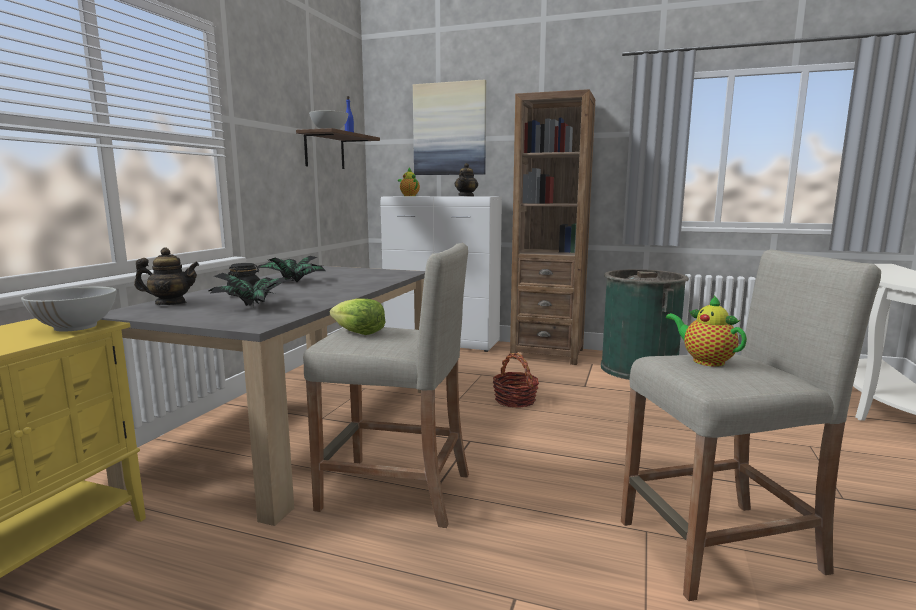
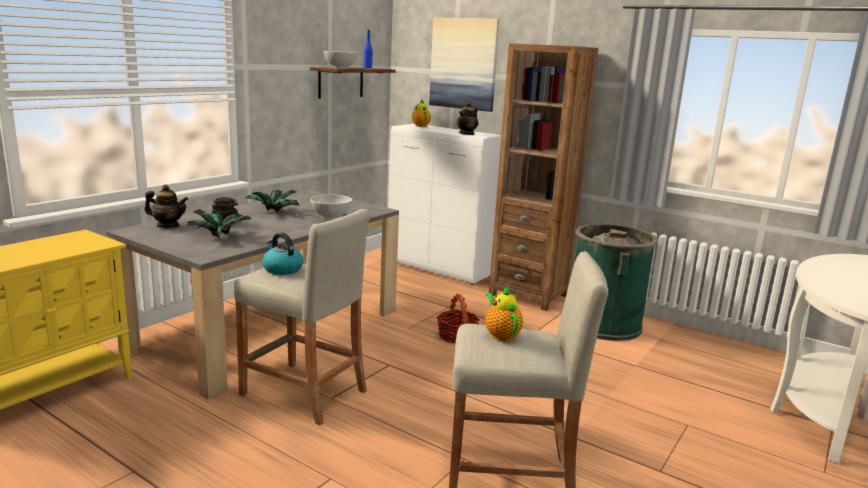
camera: 15 degrees right, 5 degrees up
(76, 327) = (92, 244): white bowl -> white bowl (331, 217)
(358, 333) = (282, 269): lettuce -> kettle

